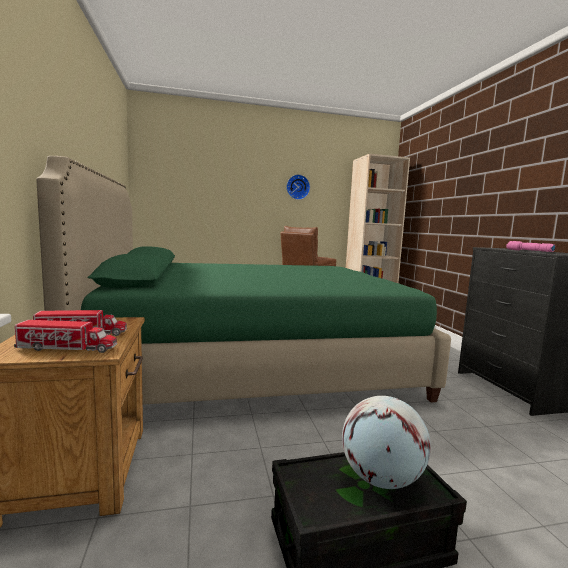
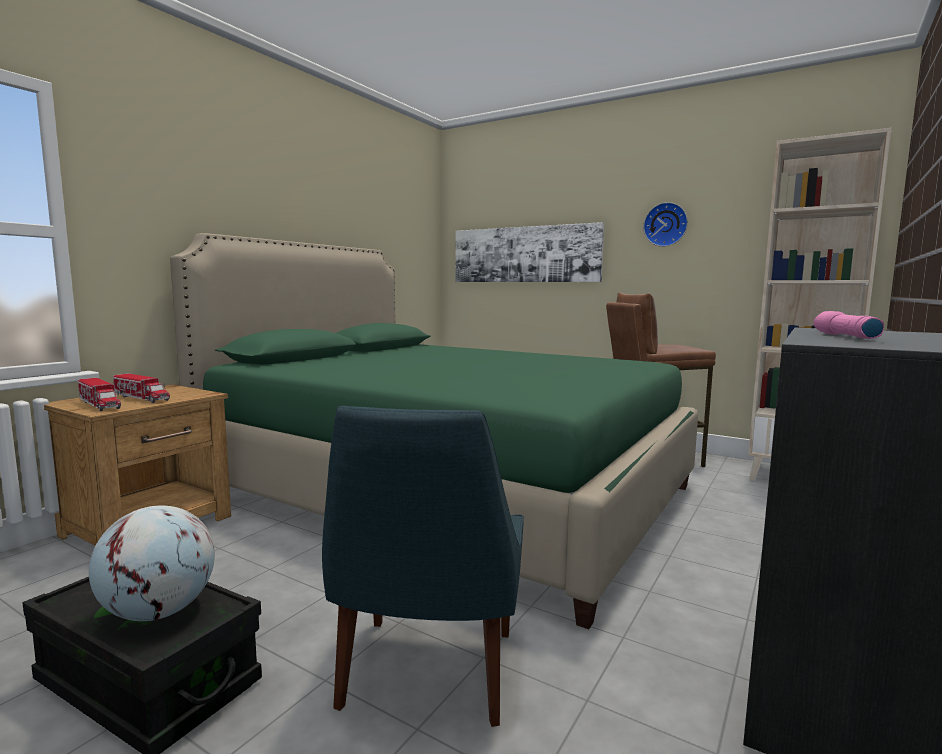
camera: 45 degrees right, 0 degrees up
(205, 196) = (524, 254): none -> picture
(438, 449) = (427, 674): none -> blue chair

